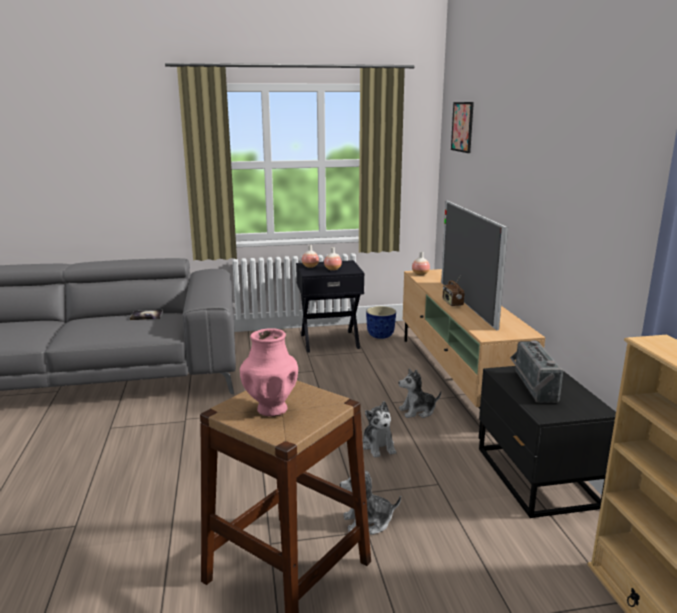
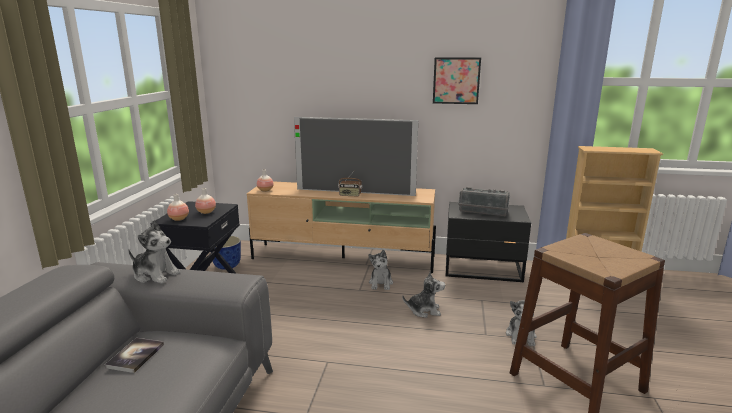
camera: 70 degrees left, 0 degrees up
(207, 283) = (155, 275): none -> plush toy
(271, 409) = (600, 258): pink vase -> none
(462, 127) = (257, 53): picture -> picture (456, 80)

